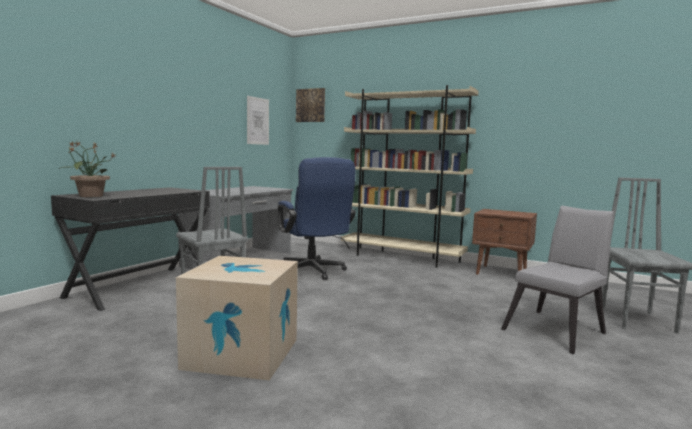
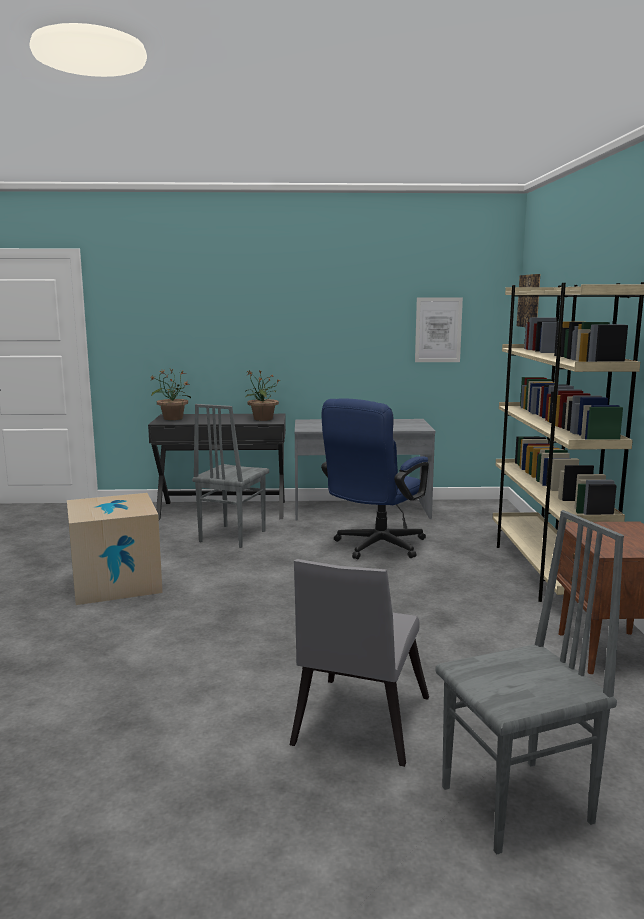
camera: 60 degrees right, 5 degrees up
(176, 190) = (262, 419): none -> potted plant
(558, 330) = (357, 725): grey chair -> grey chair turned 90 degrees clockwise

